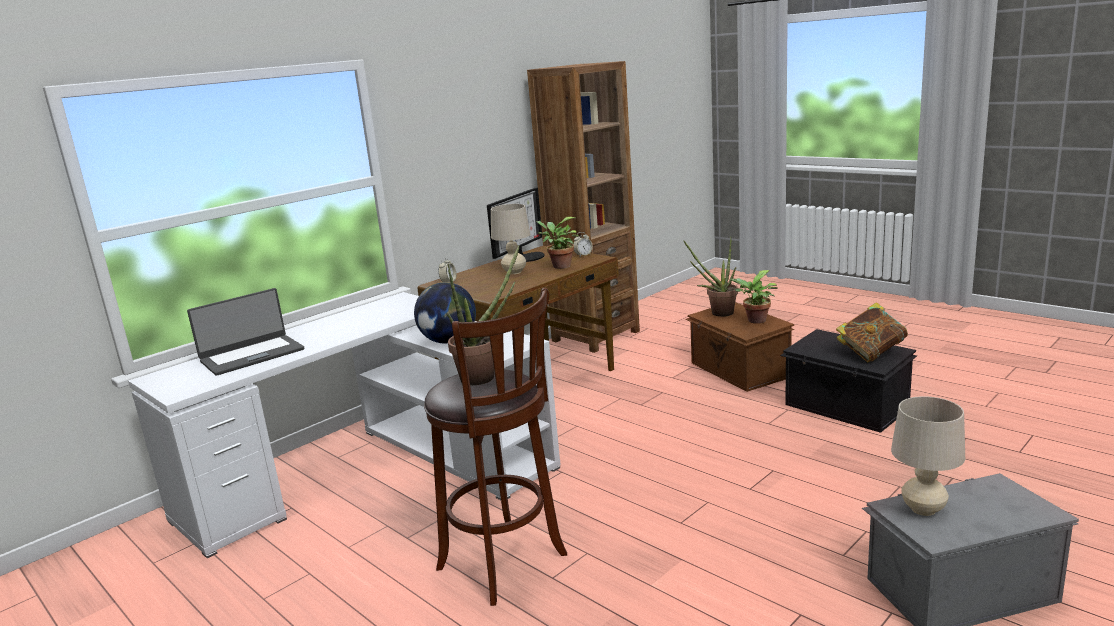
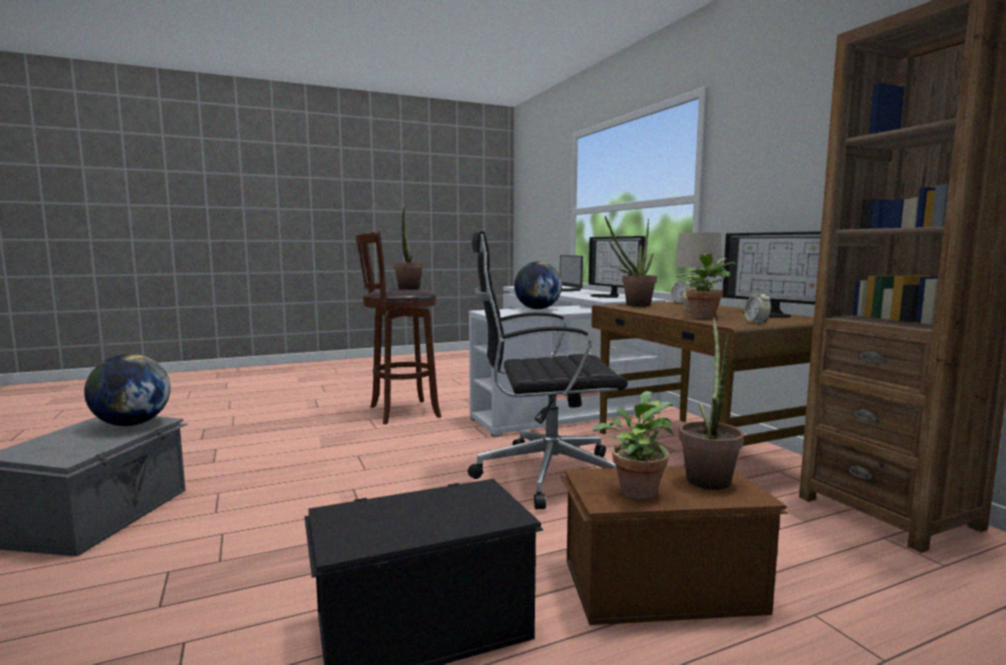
camera: 110 degrees right, 10 degrees down
(376, 313) = (607, 296): none -> monitor
(487, 290) = (633, 305): none -> potted plant
(633, 423) = (544, 474): none -> black office chair
(871, 353) = (377, 525): book -> none
(923, 509) = (132, 424): beige table lamp -> globe

